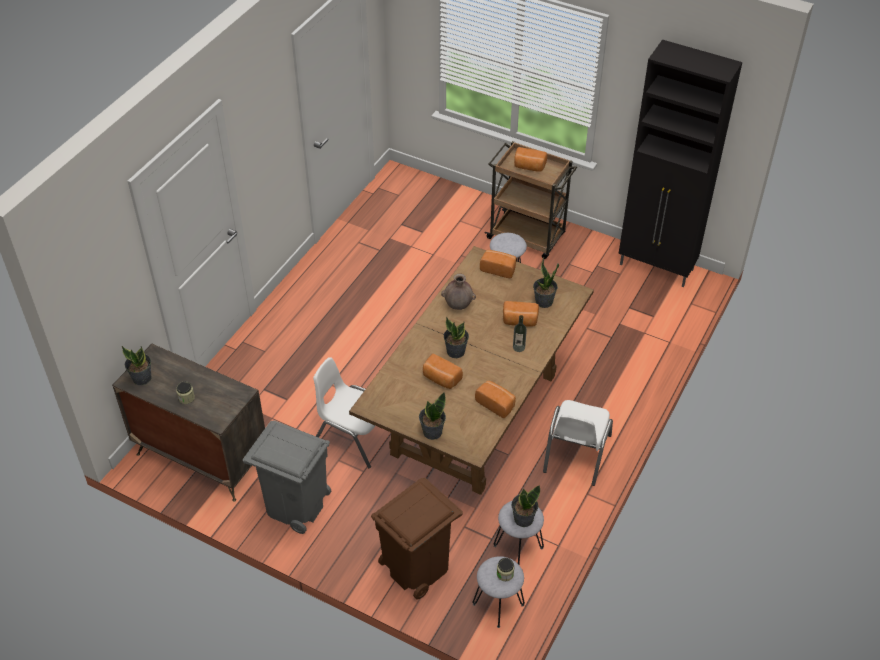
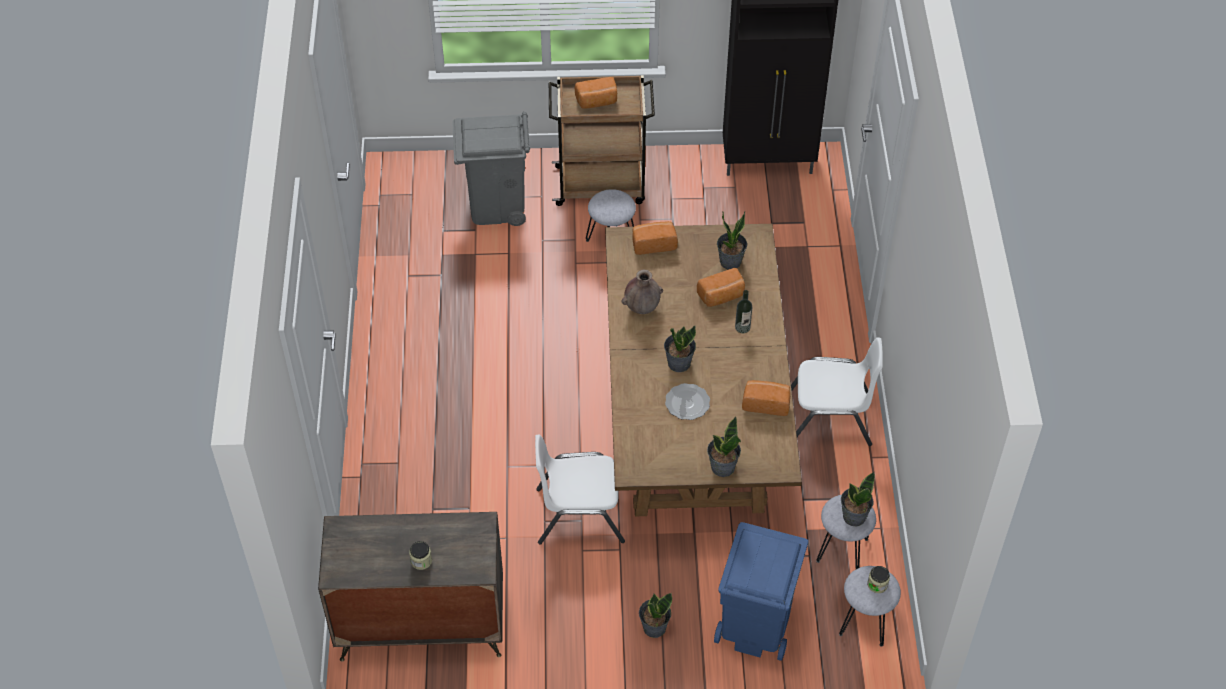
camera: 30 degrees left, 5 degrees up
(142, 378) = (348, 563): potted plant -> potted plant (654, 627)
(296, 506) = (574, 626): grey trash can -> grey trash can (496, 206)
(416, 567) = (754, 626): brown trash can -> blue trash can
(441, 379) = (687, 402): bread -> plate
(576, 454) = (830, 418): white chair -> white chair turned 75 degrees counterclockwise

